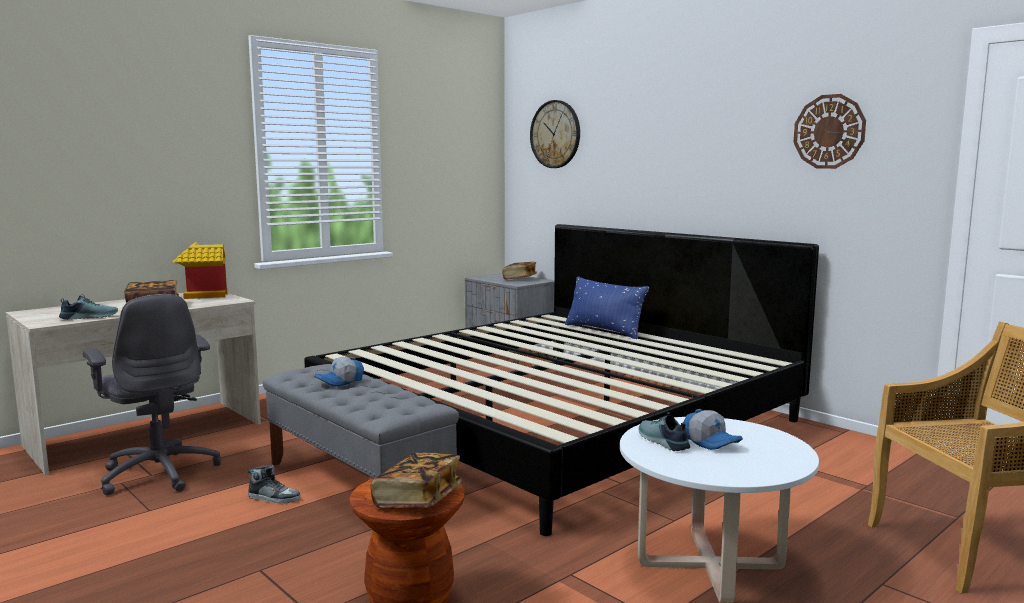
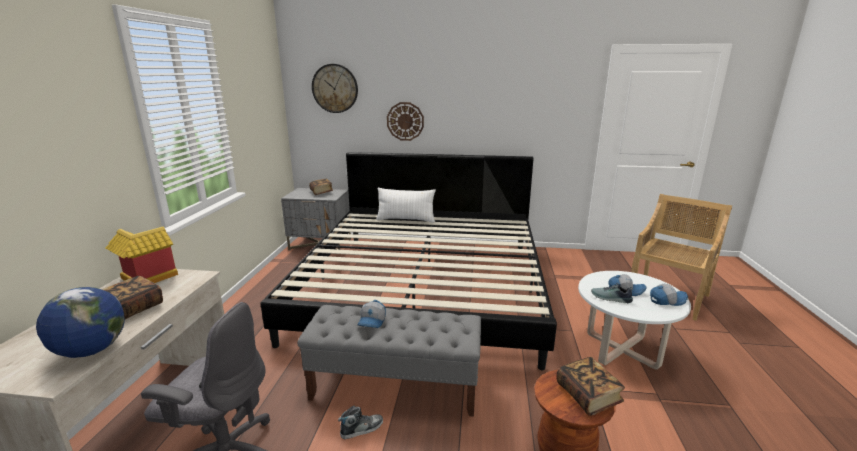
camera: 40 degrees left, 10 degrees up
(89, 317) = (91, 350): shoe -> globe
(604, 331) = (406, 220): blue pillow -> white pillow
(752, 467) = (666, 300): none -> cap
(829, 131) = (536, 94): wall clock -> wall clock (405, 121)

